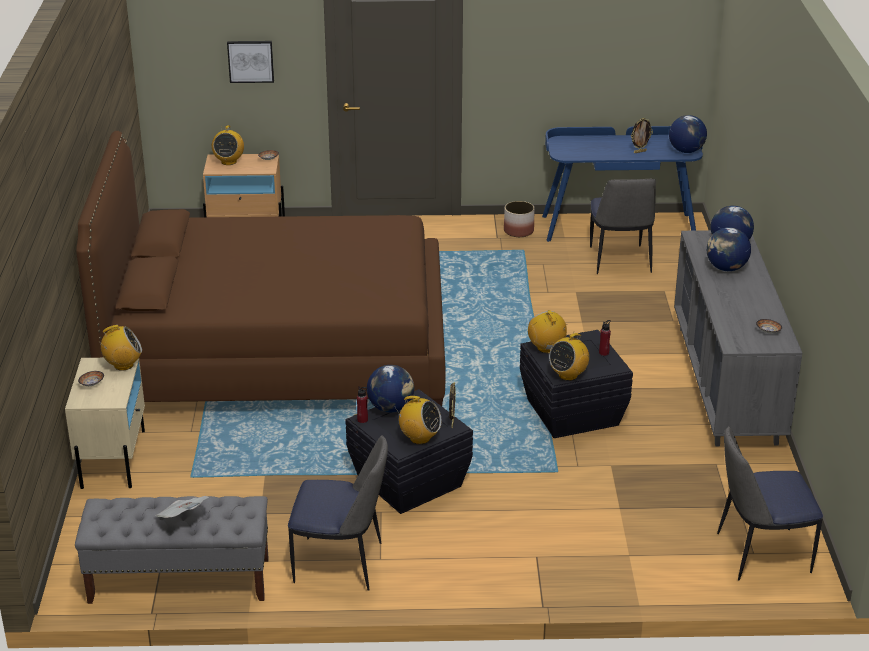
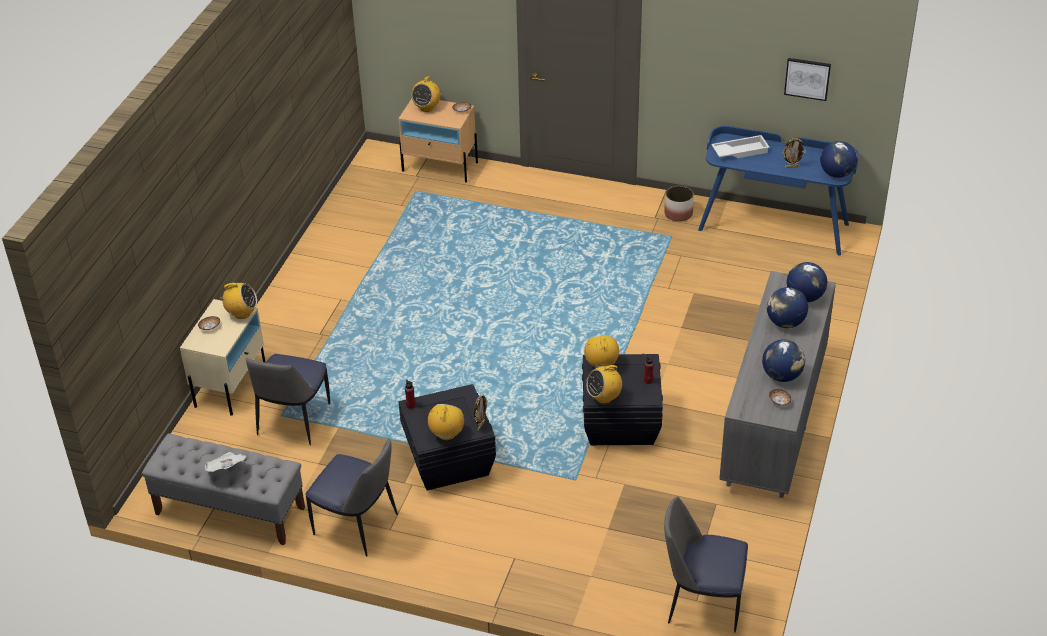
camera: 20 degrees right, 10 degrees up
(250, 61) = (451, 24): picture -> picture (807, 78)
(278, 351) = (406, 304): brown bed -> none
(391, 408) = (439, 398): globe -> globe (782, 376)
(419, 438) = (447, 434): radio -> radio turned 120 degrees counterclockwise
(581, 147) = (740, 151): none -> white tray
(620, 261) = (753, 266): chair -> chair (293, 421)

